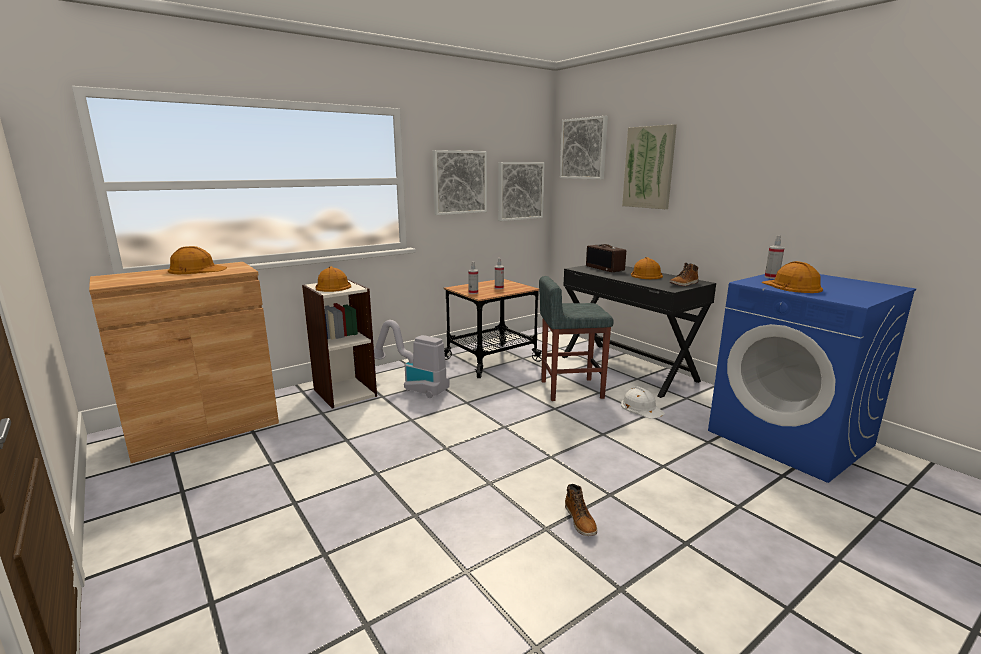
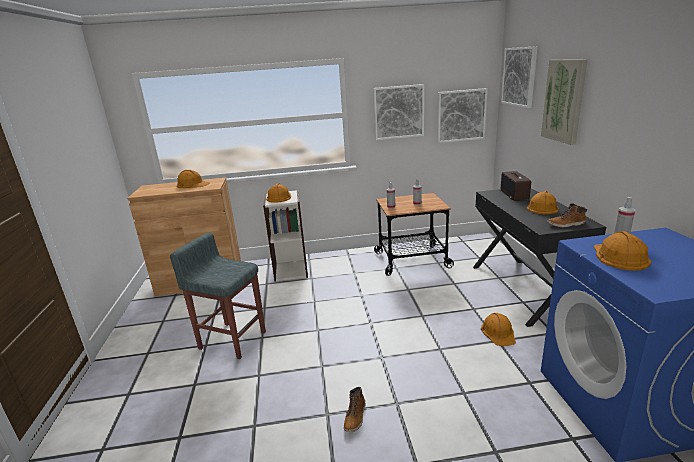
camera: 30 degrees right, 5 degrees up
(413, 386) = (336, 274): vacuum cleaner -> none
(570, 389) = (451, 300): grey stool -> grey stool (232, 339)
(641, 407) = (498, 332): white hard hat -> orange hard hat

